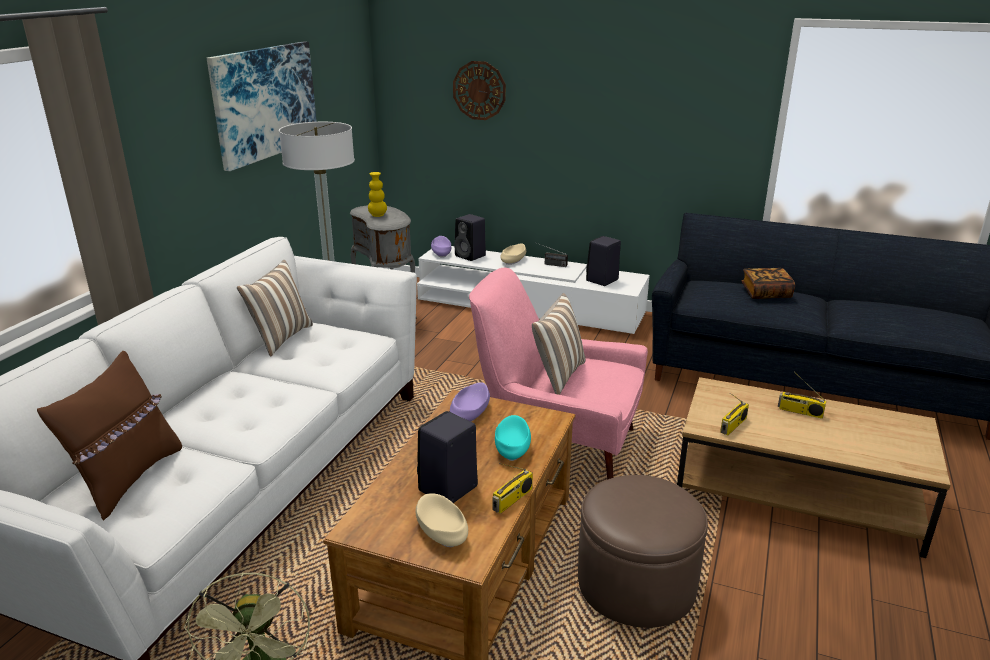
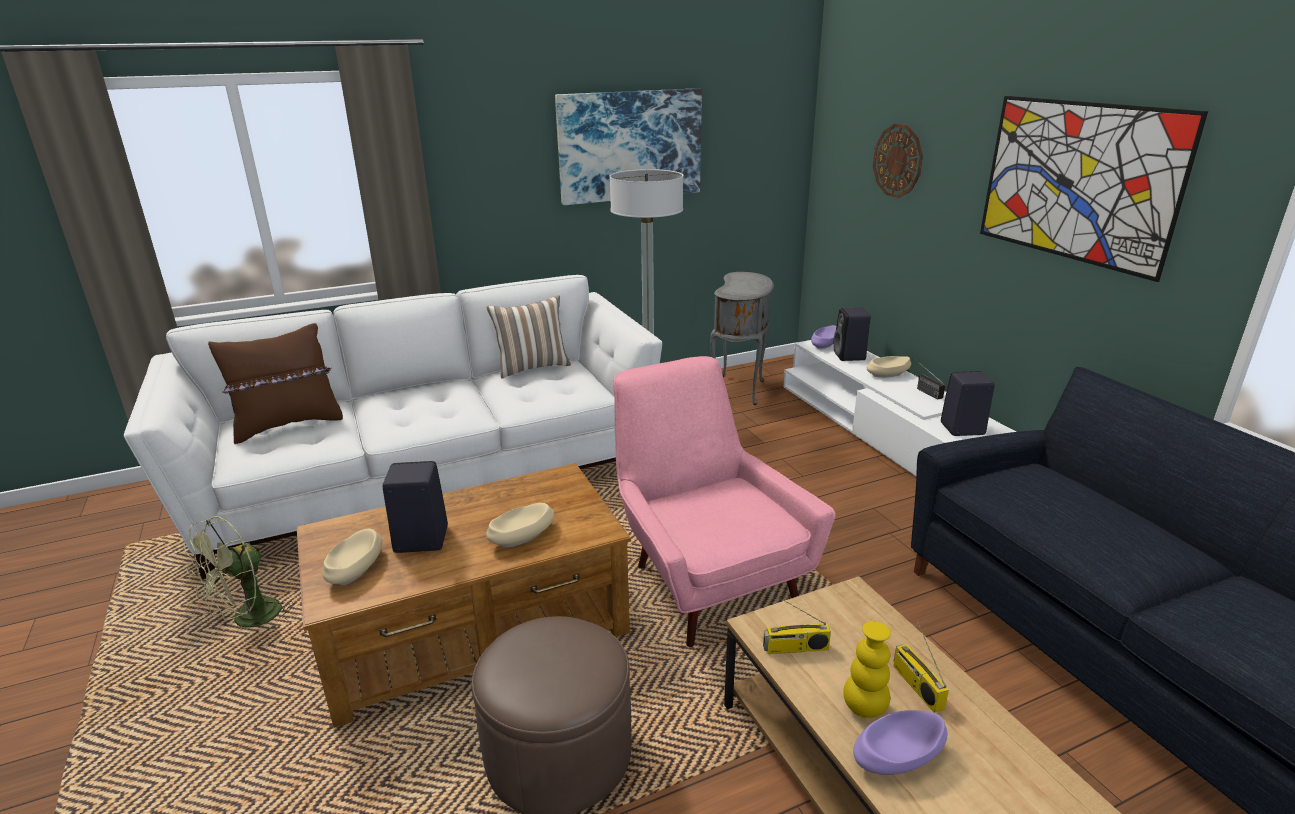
camera: 45 degrees right, 0 degrees up
(378, 215) = (741, 283): yellow vase -> yellow vase (864, 708)
(470, 413) = (549, 489): purple bowl -> purple bowl (898, 755)
(512, 448) = (522, 536): turquoise bowl -> beige bowl
(512, 500) = (441, 577): radio -> none
(558, 376) = (700, 498): pillow -> none
(645, 91) = (1077, 181): none -> picture
(765, 293) = (1097, 516): book -> none

